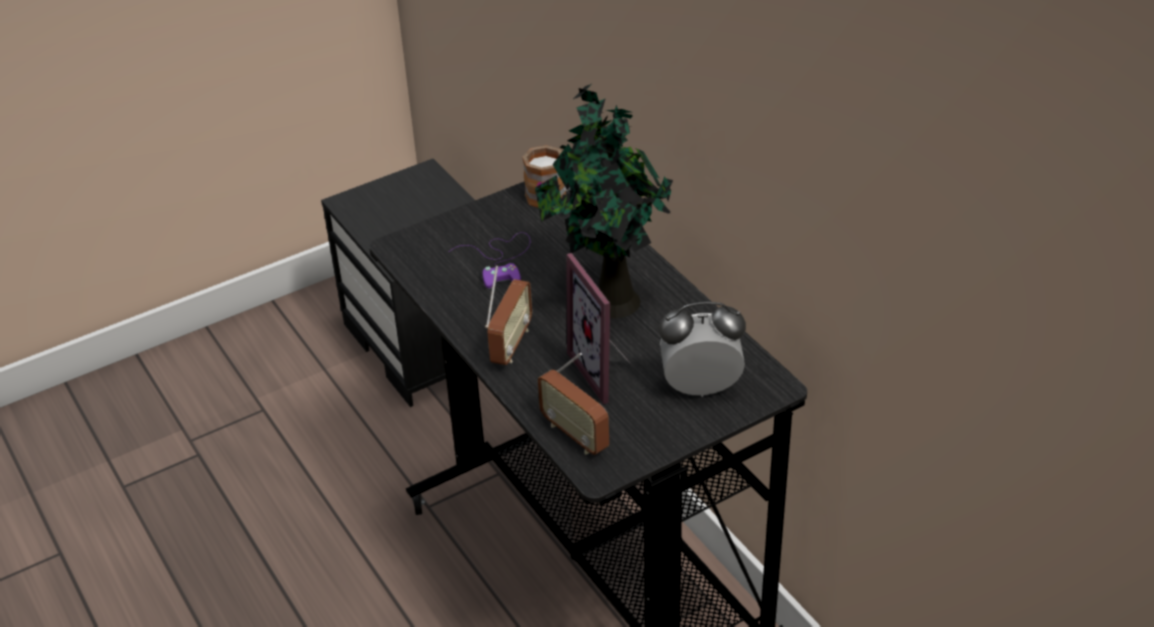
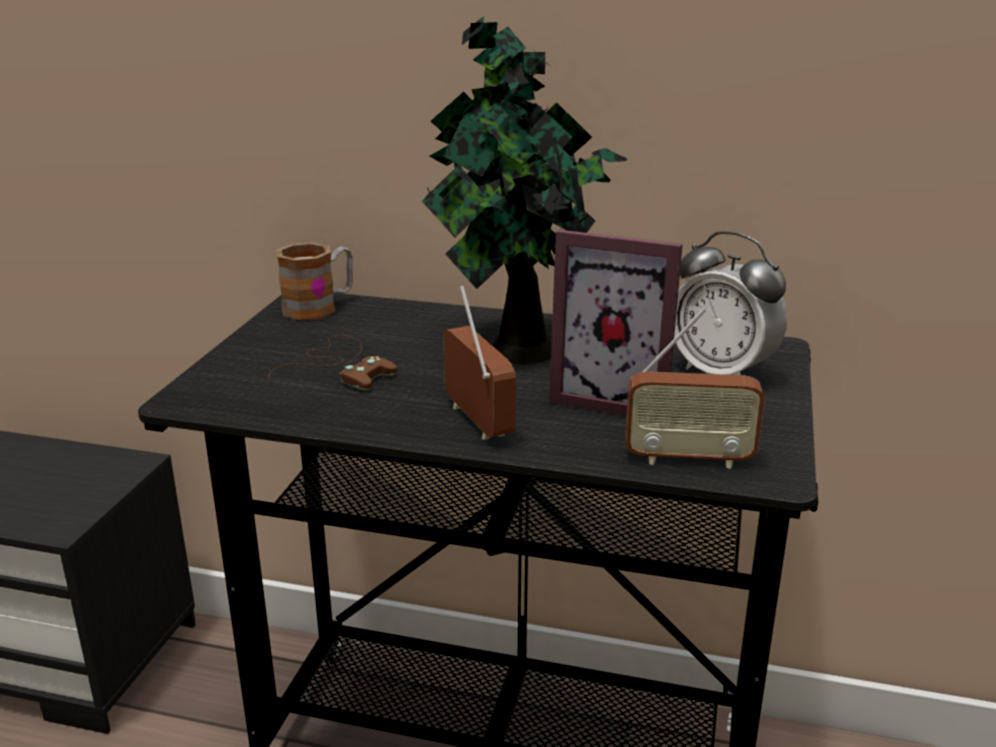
camera: 45 degrees left, 15 degrees down
(500, 260) = (340, 366): purple game controller -> brown game controller
(701, 388) = (722, 373): alarm clock -> alarm clock turned 90 degrees counterclockwise

